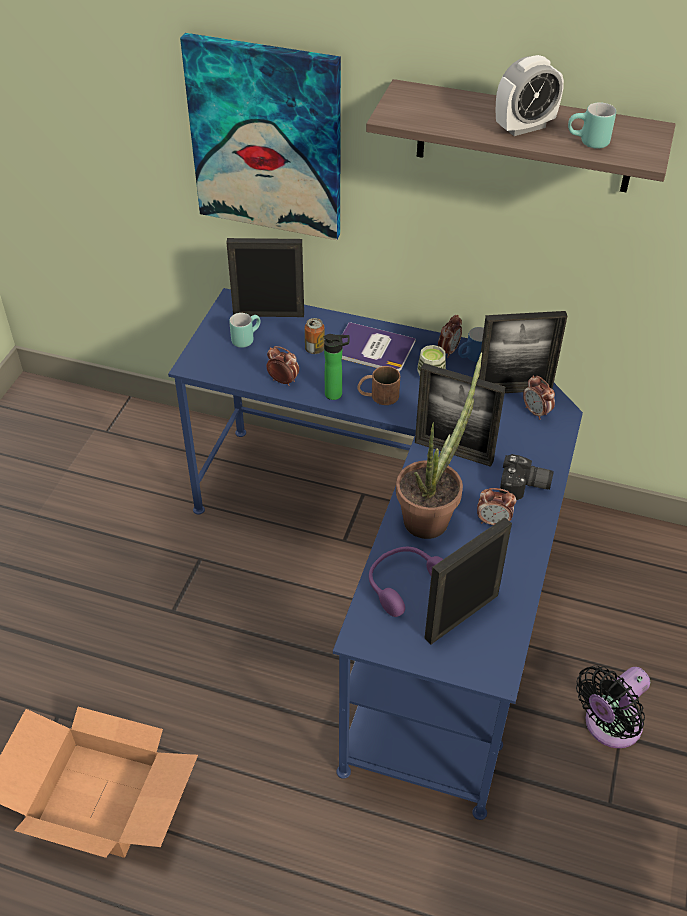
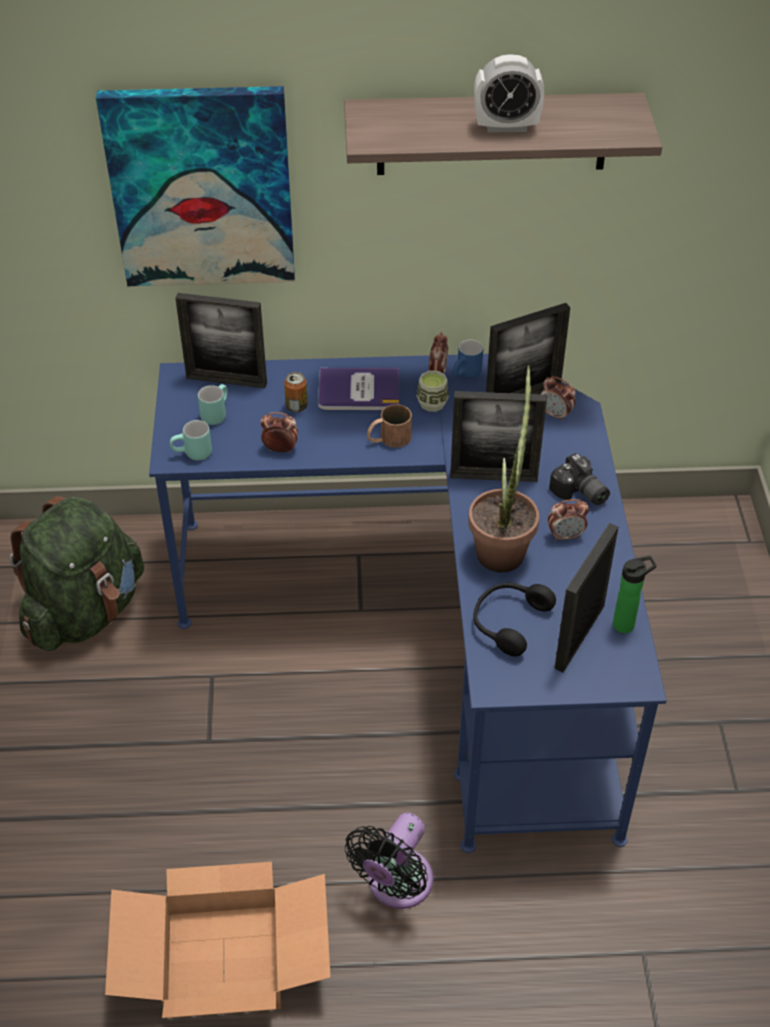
camera: 20 degrees left, 0 degrees up
(128, 478) = (85, 611): none -> green backpack
(268, 314) = (226, 380): picture frame -> picture frame turned 150 degrees counterclockwise
(336, 394) = (344, 449): bottle -> bottle (626, 624)
(403, 583) = (508, 622): purple headphones -> black headphones
(524, 127) = (506, 126): alarm clock -> alarm clock turned 45 degrees clockwise
(524, 487) = (579, 493): camera -> camera turned 60 degrees clockwise
(588, 143) = (575, 131): turquoise mug -> turquoise mug (193, 455)
(608, 726) = (705, 716): black fan -> black fan (396, 885)

